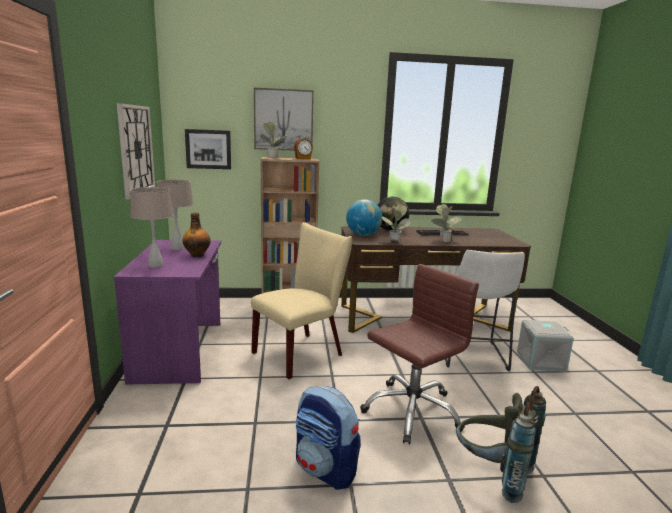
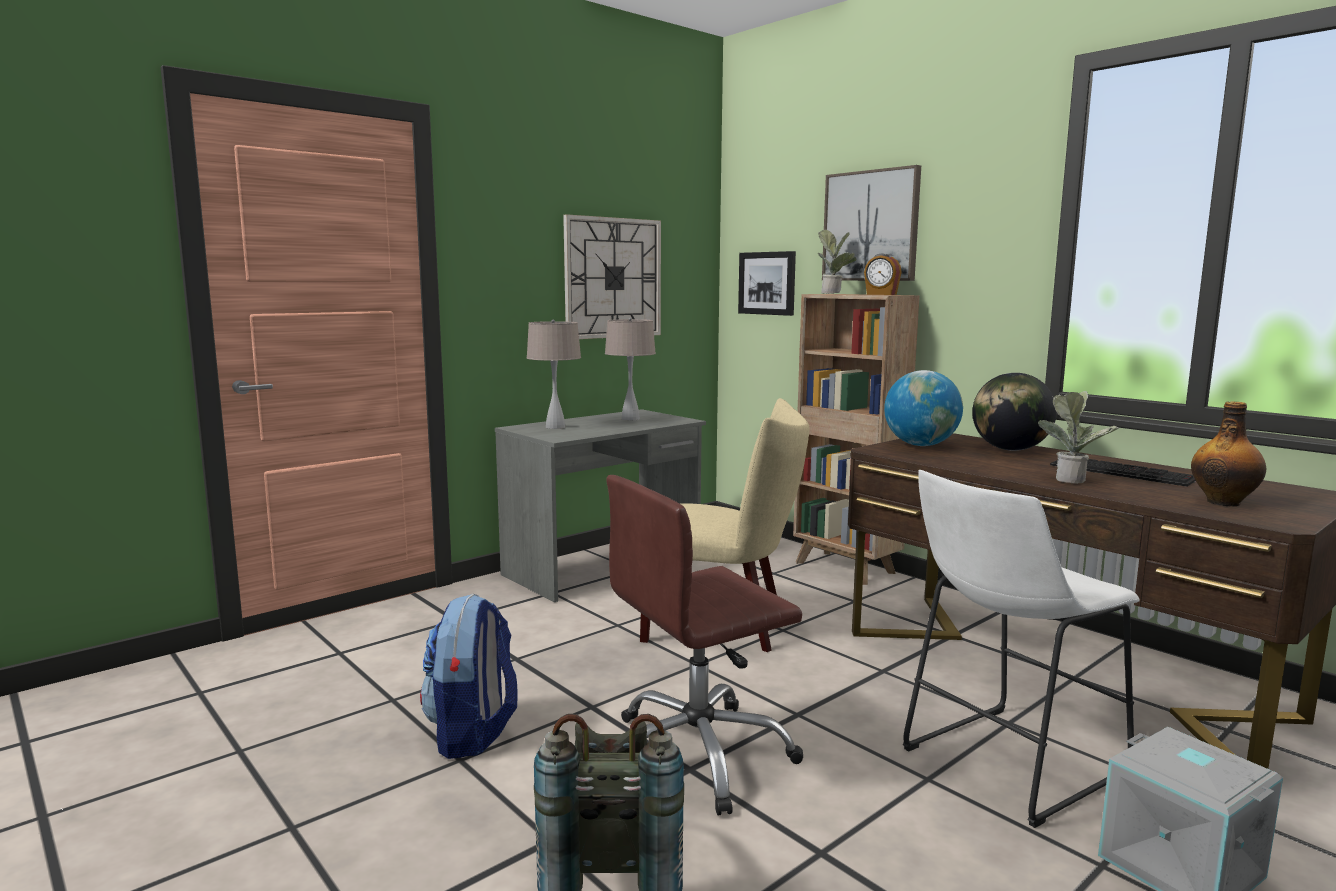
camera: 55 degrees right, 5 degrees down
(181, 350) = (605, 567): purple desk -> grey desk
(197, 255) = (624, 427): bottle -> bottle (1224, 502)
(394, 242) = (937, 462): potted plant -> none
(412, 411) = (697, 755): brown office chair -> brown office chair turned 135 degrees clockwise

